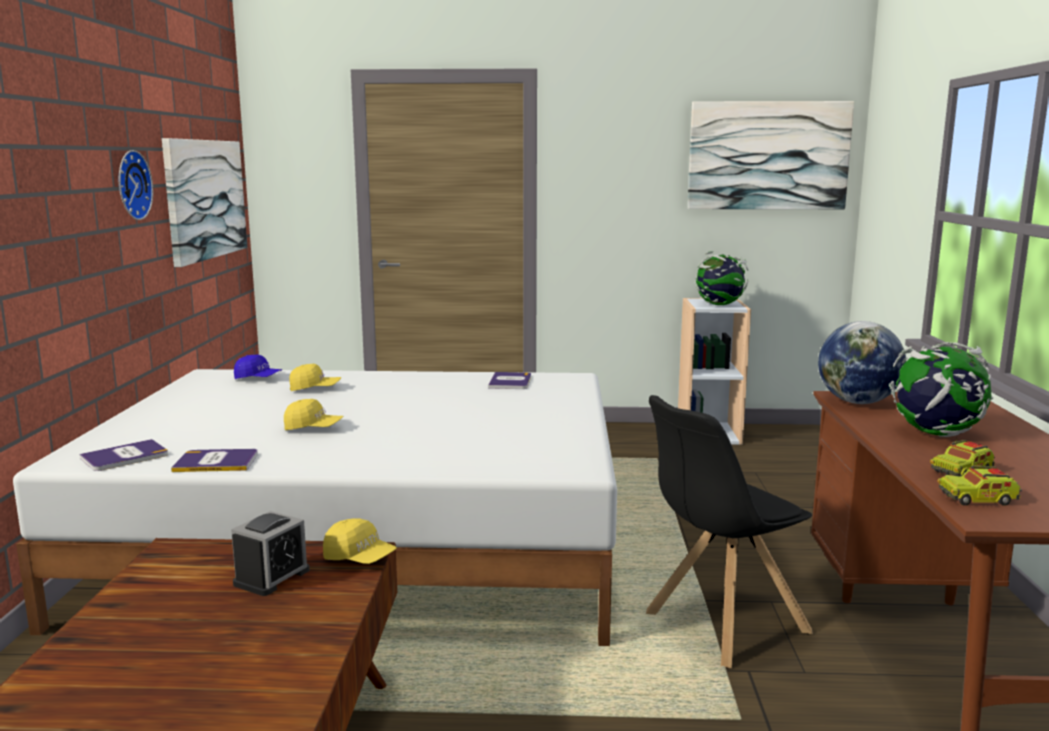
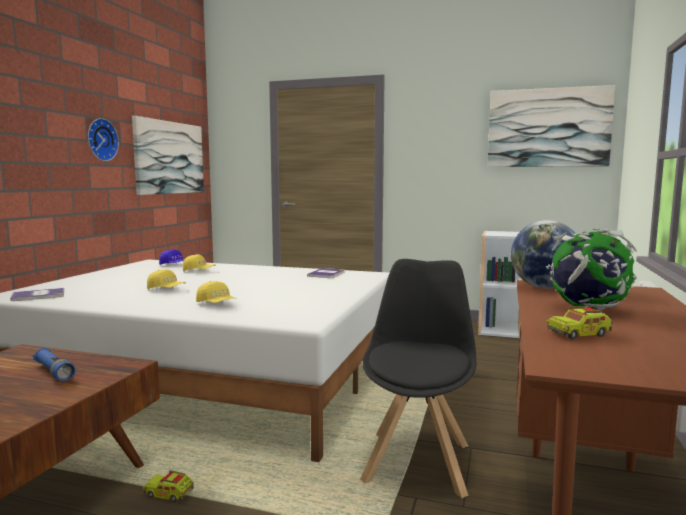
camera: 15 degrees right, 5 degrees down
(216, 462) = (83, 301): book -> none
(272, 577) = (54, 372): alarm clock -> blue flashlight
(360, 558) = (122, 367): yellow cap -> yellow cap (216, 304)
(720, 305) = (505, 234): globe -> none
(721, 625) = (417, 459): black chair -> black chair turned 120 degrees clockwise
(978, 499) = (569, 353): toy truck -> toy truck (169, 494)

